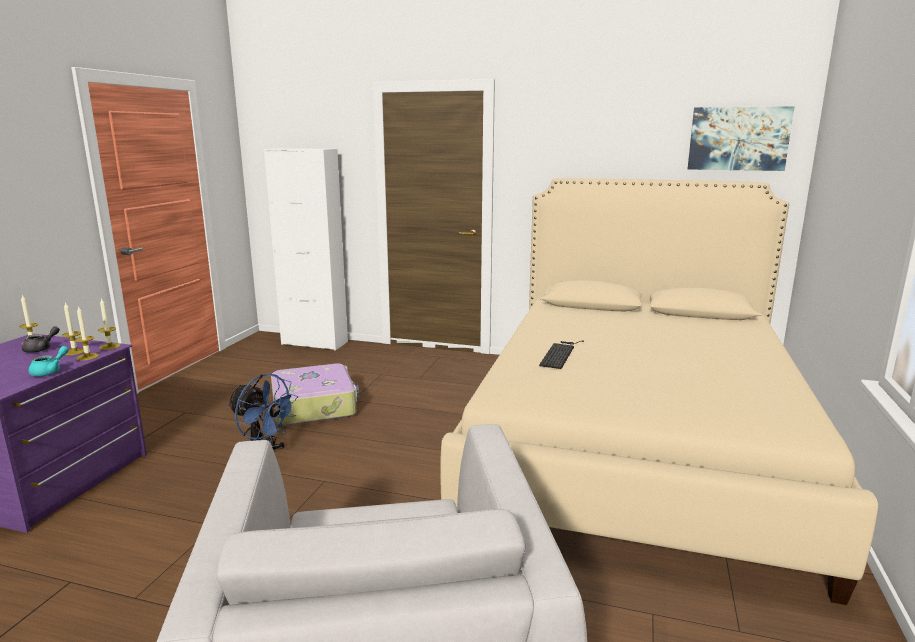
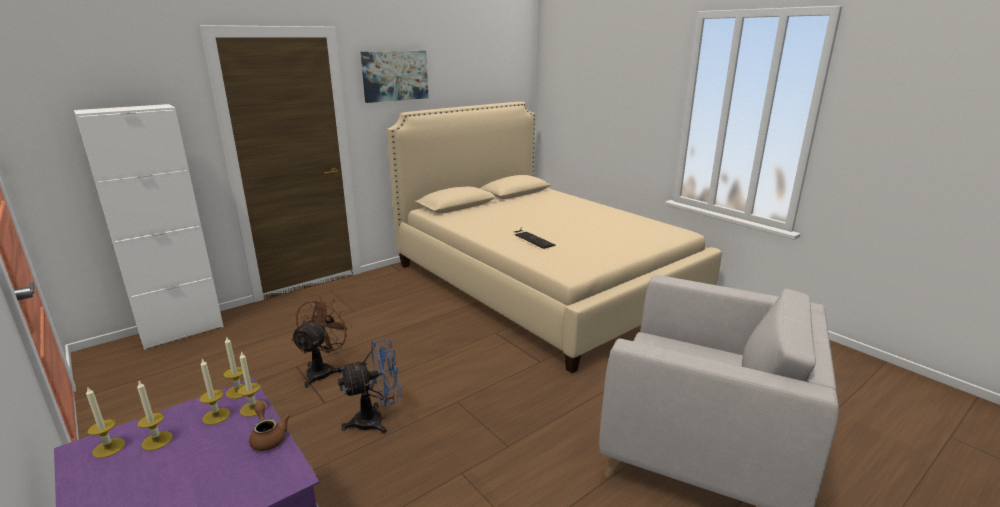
camera: 55 degrees left, 5 degrees up
(41, 349) = (157, 441): grey teapot -> candle
(50, 371) = (268, 437): turquoise teapot -> brown teapot
(315, 406) = (323, 370): suitcase -> brown fan
(738, 138) = (502, 73): picture -> picture (395, 76)

